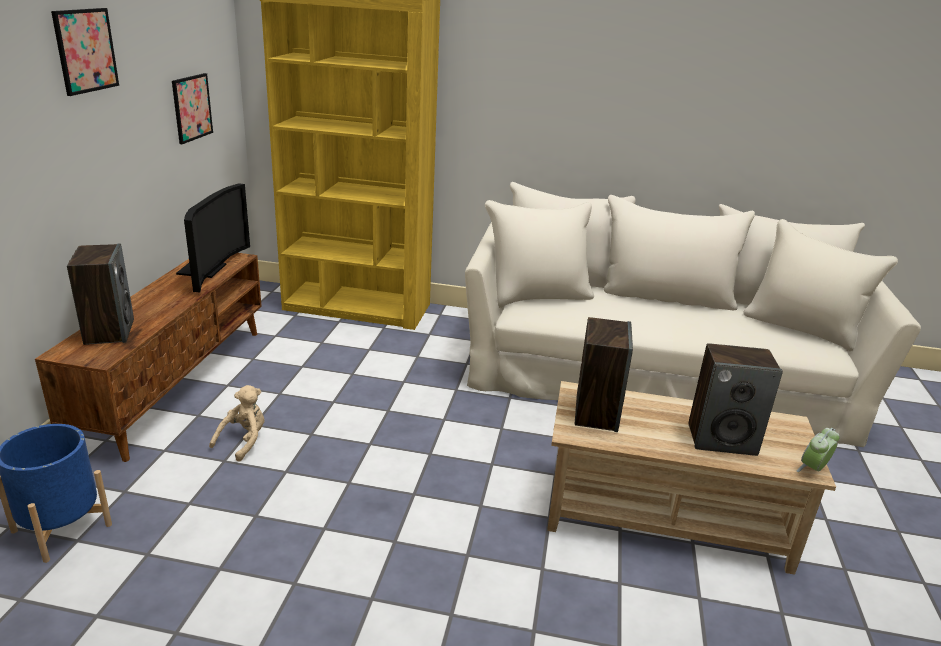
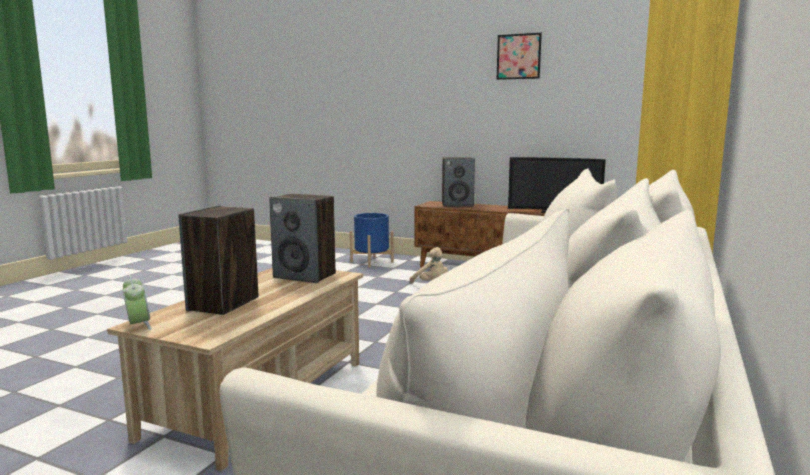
camera: 105 degrees right, 15 degrees down
(192, 108) = (624, 104): picture -> none

